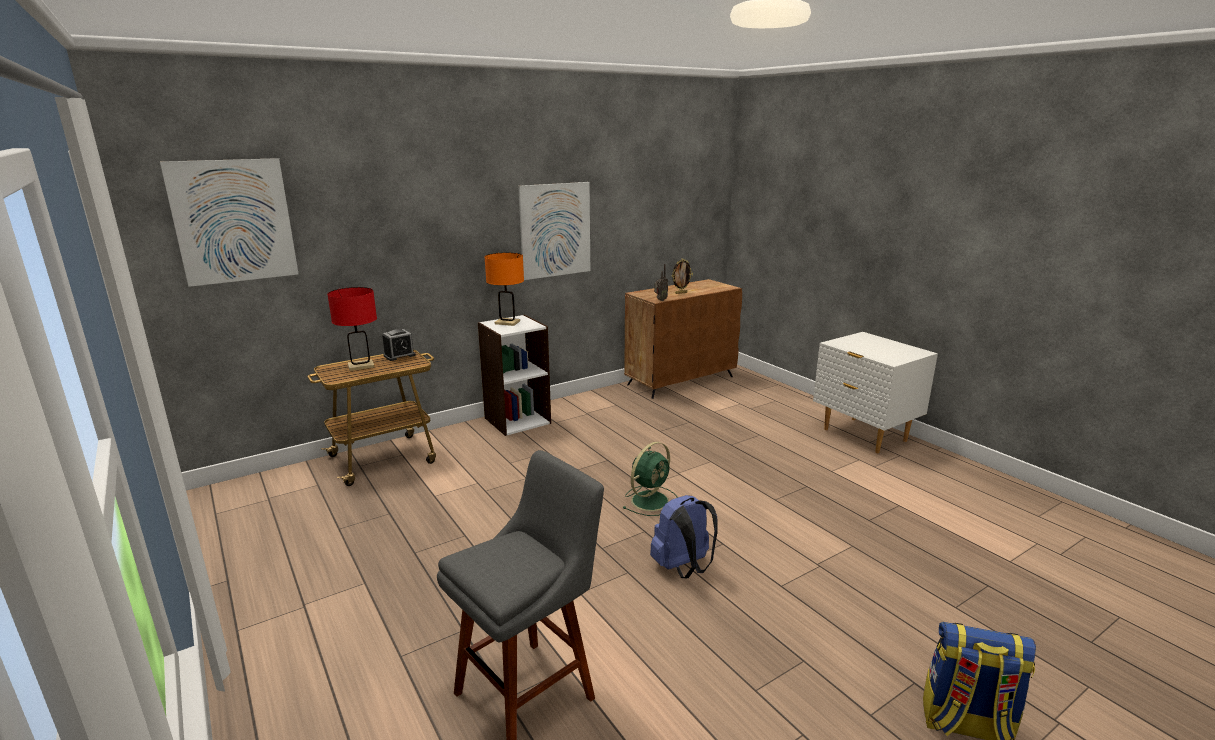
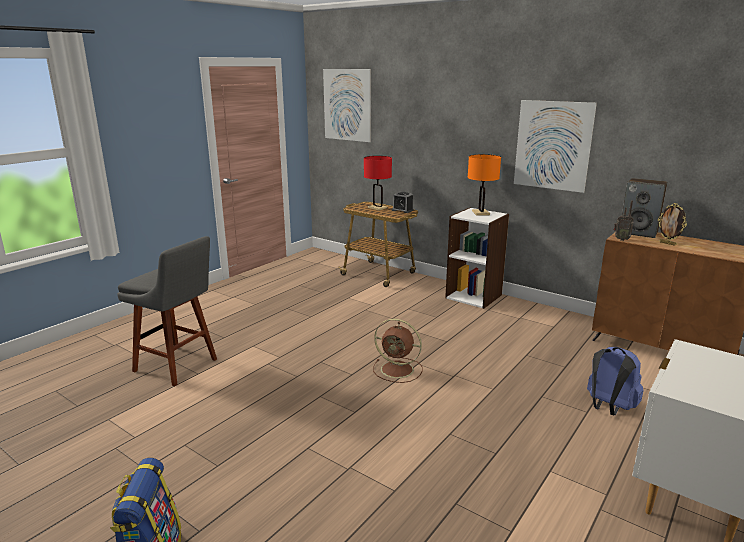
camera: 70 degrees right, 0 degrees up
(647, 292) = (639, 232): none -> speaker
(651, 500) = (398, 370): green fan -> brown fan
(683, 568) = (311, 398): blue backpack -> blue backpack (609, 407)

